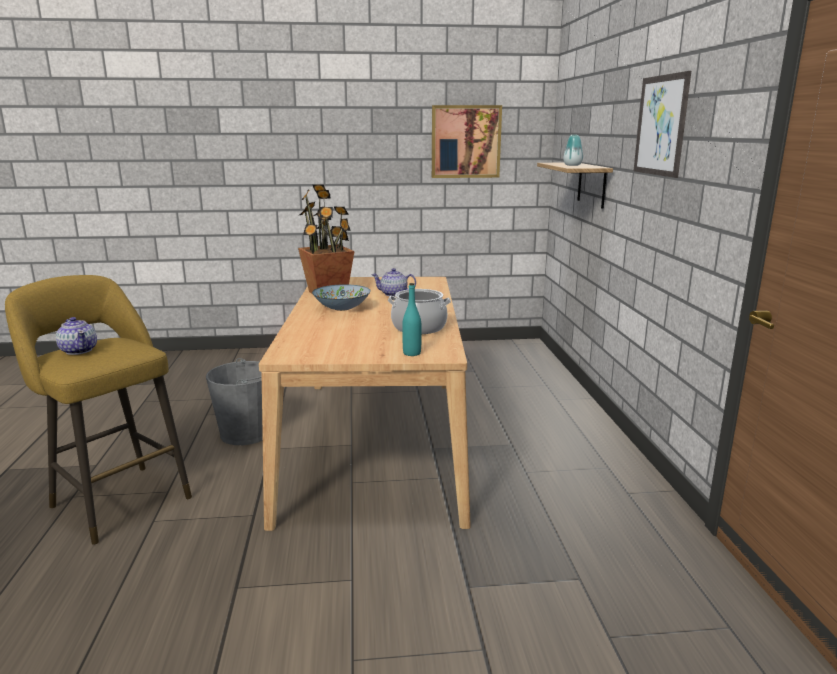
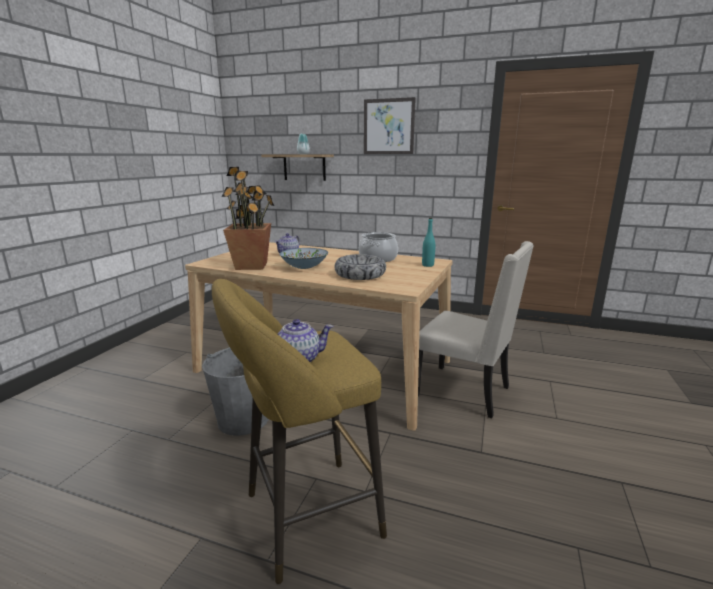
camera: 65 degrees left, 0 degrees up
(329, 331) = (360, 275): none -> bowl
(380, 555) = (465, 392): none -> beige chair
(465, 142) = (179, 140): picture -> none

